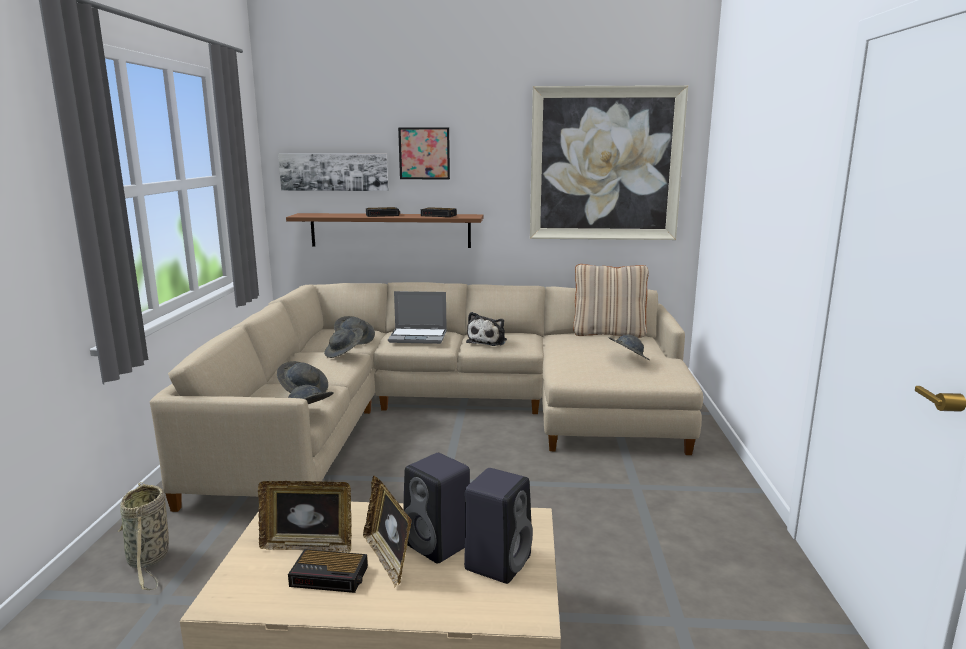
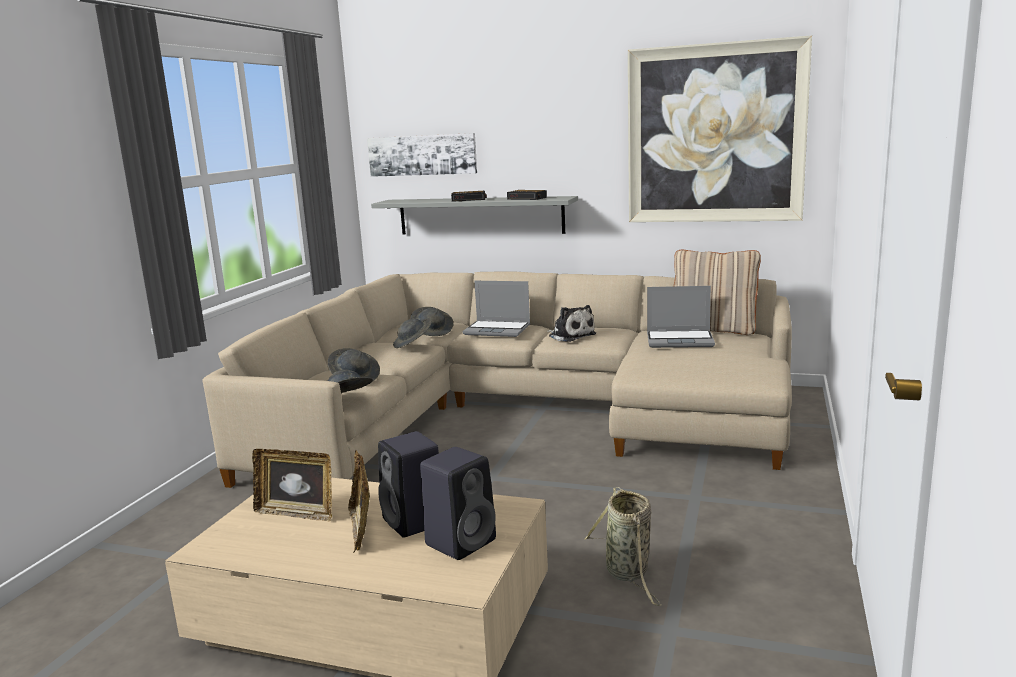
camera: 15 degrees right, 0 degrees up
(149, 560) = (192, 526): basket -> basket (628, 573)
(331, 576) = (303, 539): alarm clock -> none
(390, 230) = (480, 216): brown shelf -> grey shelf
(424, 153) = (513, 131): picture -> none
(488, 341) = (570, 335): plush toy -> plush toy turned 75 degrees counterclockwise
(589, 344) = (680, 340): none -> laptop
(627, 359) = (714, 357): grey hat -> none

